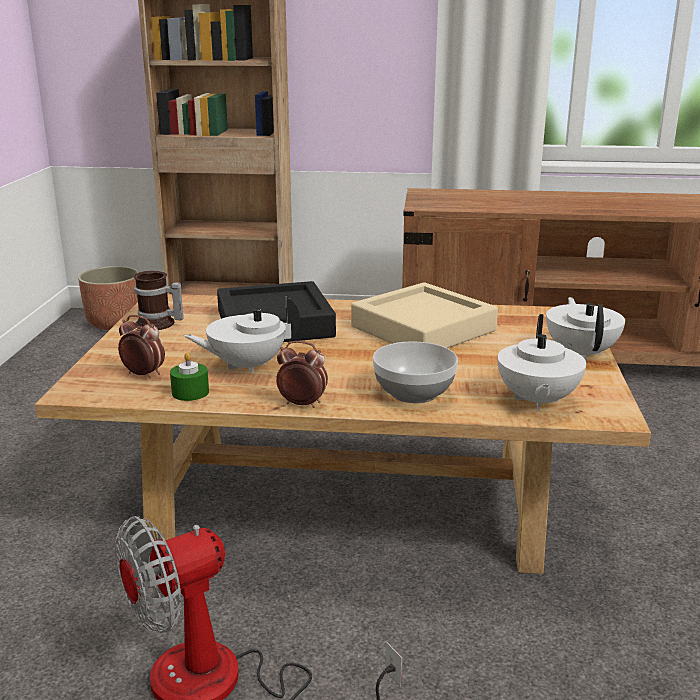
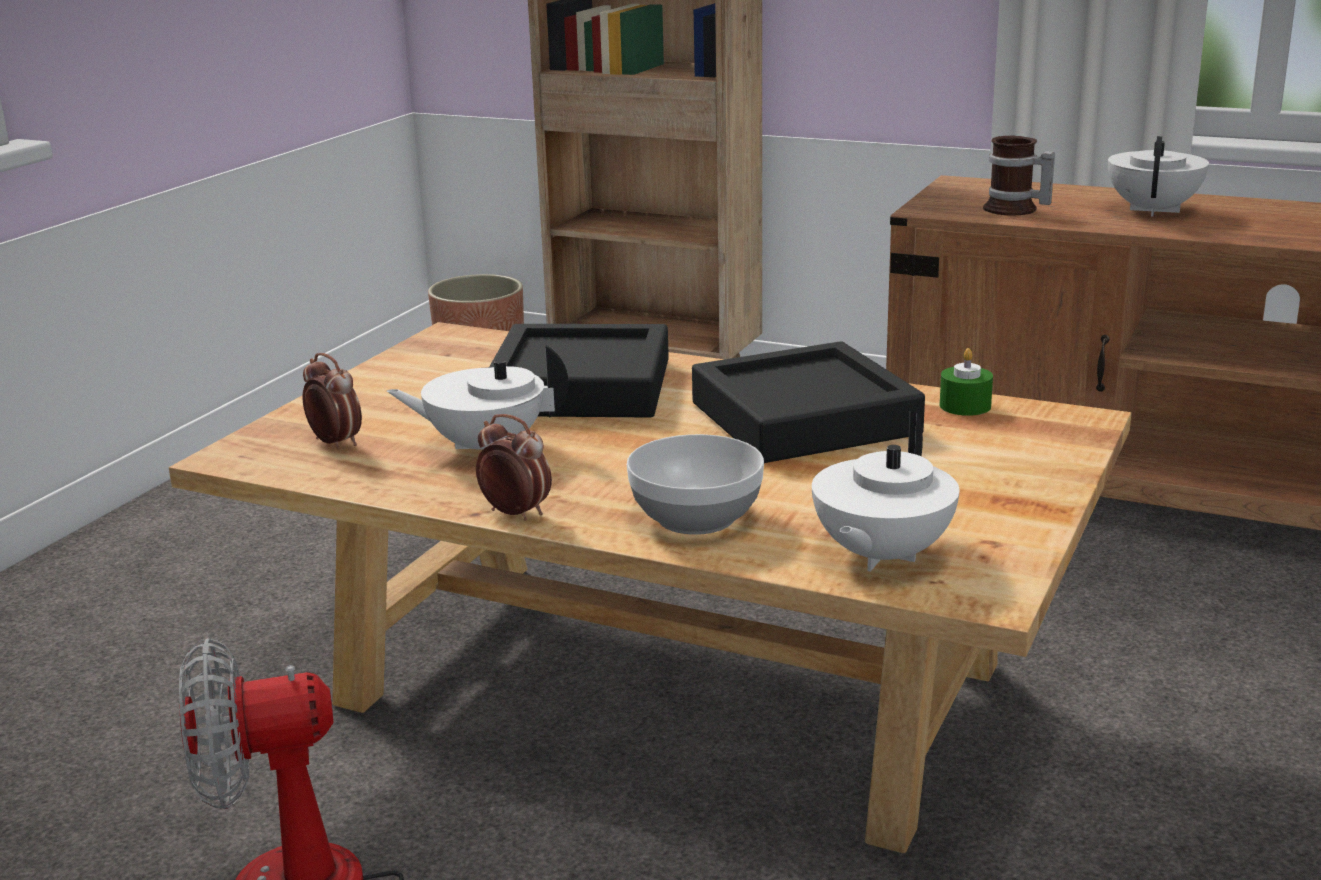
camera: 20 degrees right, 0 degrees up
(158, 324) = (414, 371): mug -> mug (1014, 210)
(190, 392) = (376, 476): green candle -> green candle (965, 406)
(423, 329) = (804, 418): beige tray -> black tray
(581, 353) = (1035, 488): white teapot -> white teapot (1154, 210)

